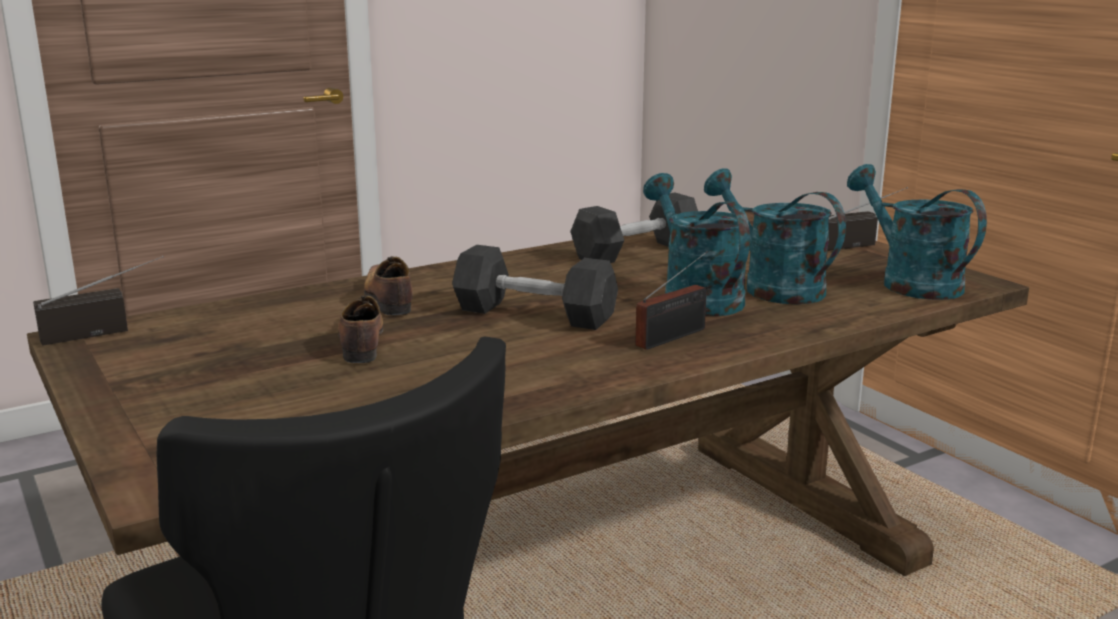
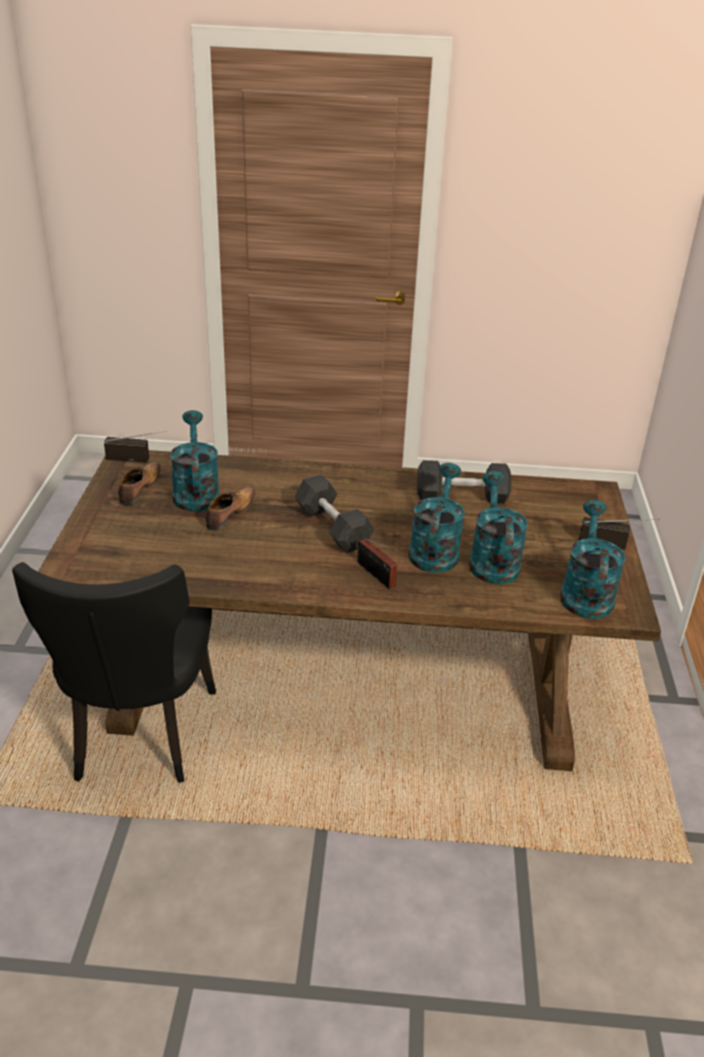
camera: 35 degrees right, 15 degrees up
(267, 337) = (195, 492): none -> turquoise watering can
(388, 299) = (279, 485): shoe -> shoe (139, 489)
(675, 336) = (377, 576): radio -> radio turned 60 degrees clockwise

